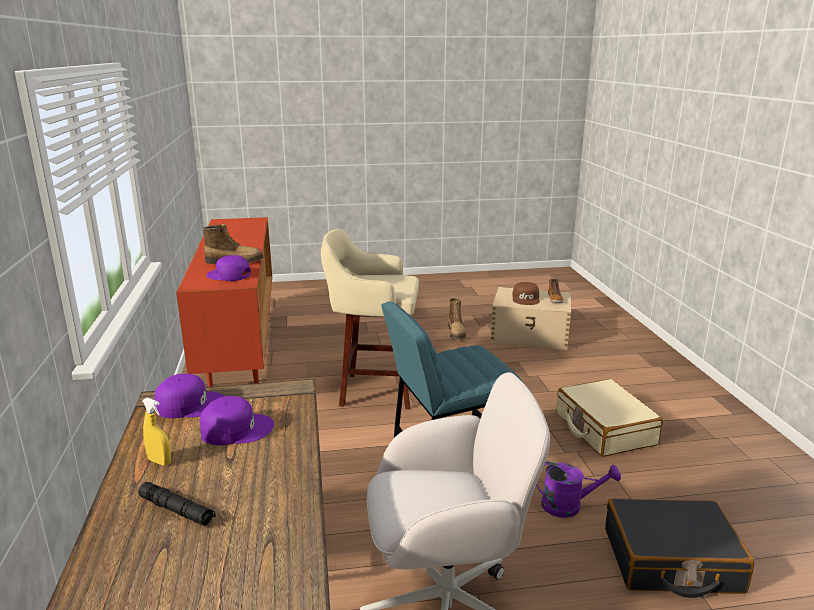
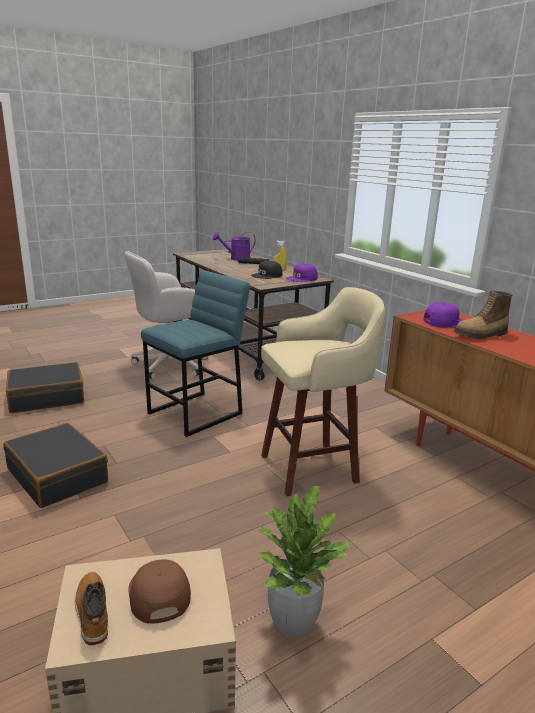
camera: 155 degrees right, 0 degrees up
(236, 429) = (267, 275): purple cap -> black cap
(456, 333) = (293, 622): boot -> potted plant
(569, 506) = (106, 411): purple watering can -> purple watering can (236, 259)
(604, 429) = (58, 475): beige suitcase -> black suitcase

